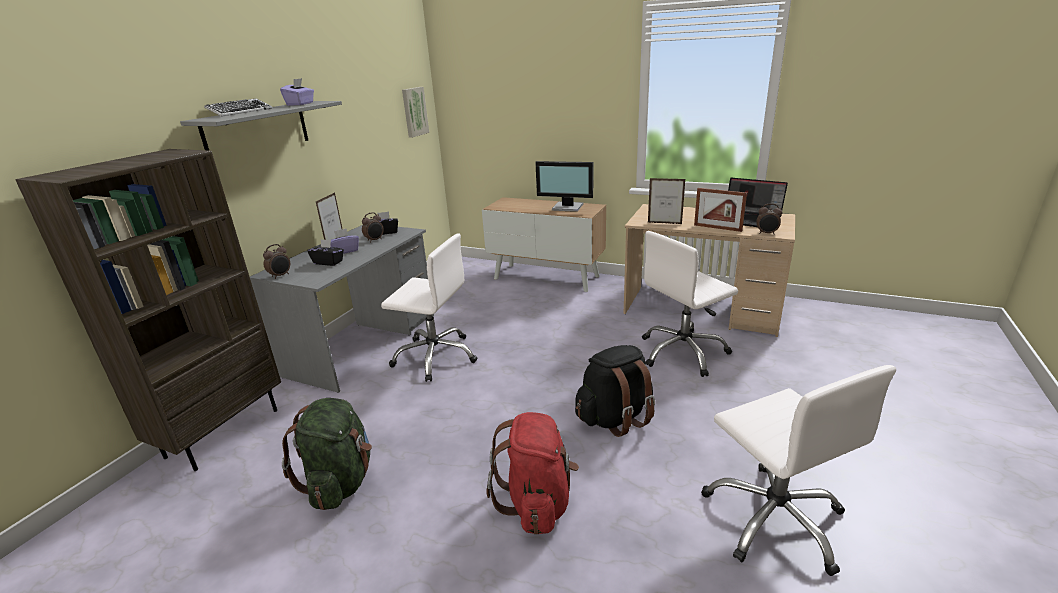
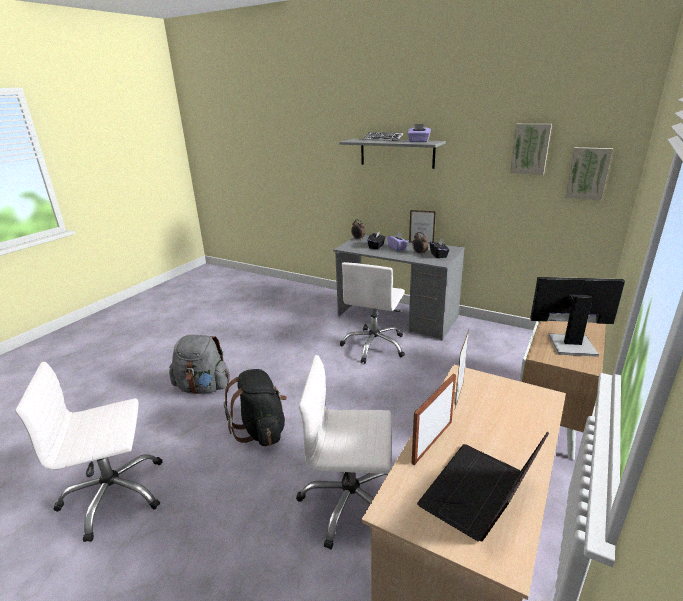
camera: 95 degrees right, 0 degrees up
(223, 432) = (313, 293): brown bookcase -> none
(341, 482) = (258, 327): green backpack -> none
(377, 96) = (530, 149): none -> picture
(537, 502) = (203, 387): red backpack -> grey backpack
(567, 207) = (570, 344): monitor -> monitor turned 75 degrees clockwise
(683, 352) = (350, 503): white office chair -> white office chair turned 60 degrees counterclockwise
(766, 233) = (397, 491): alarm clock -> none

